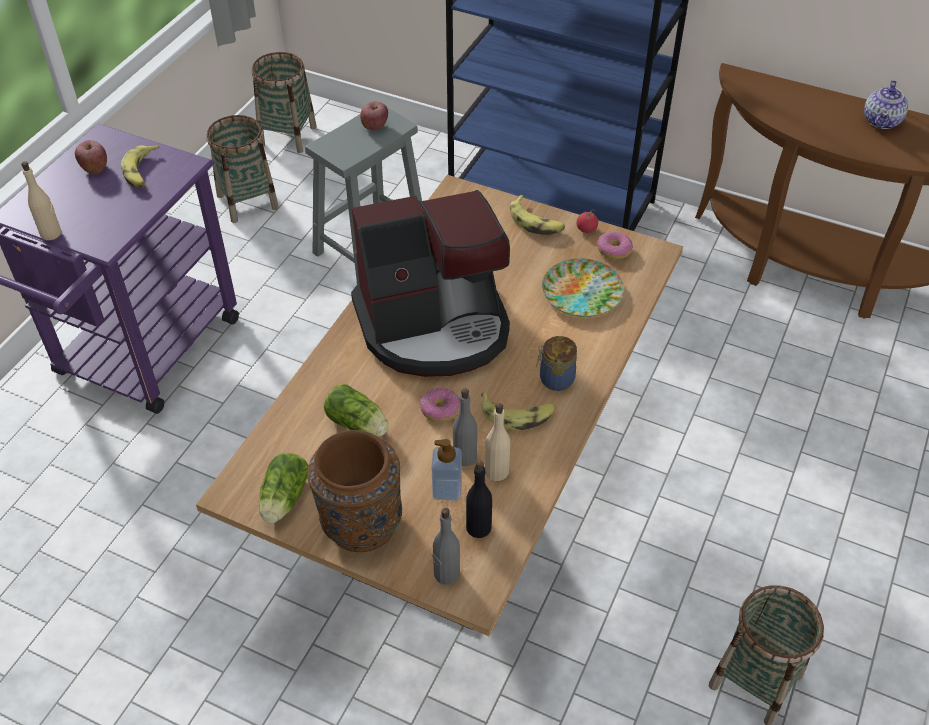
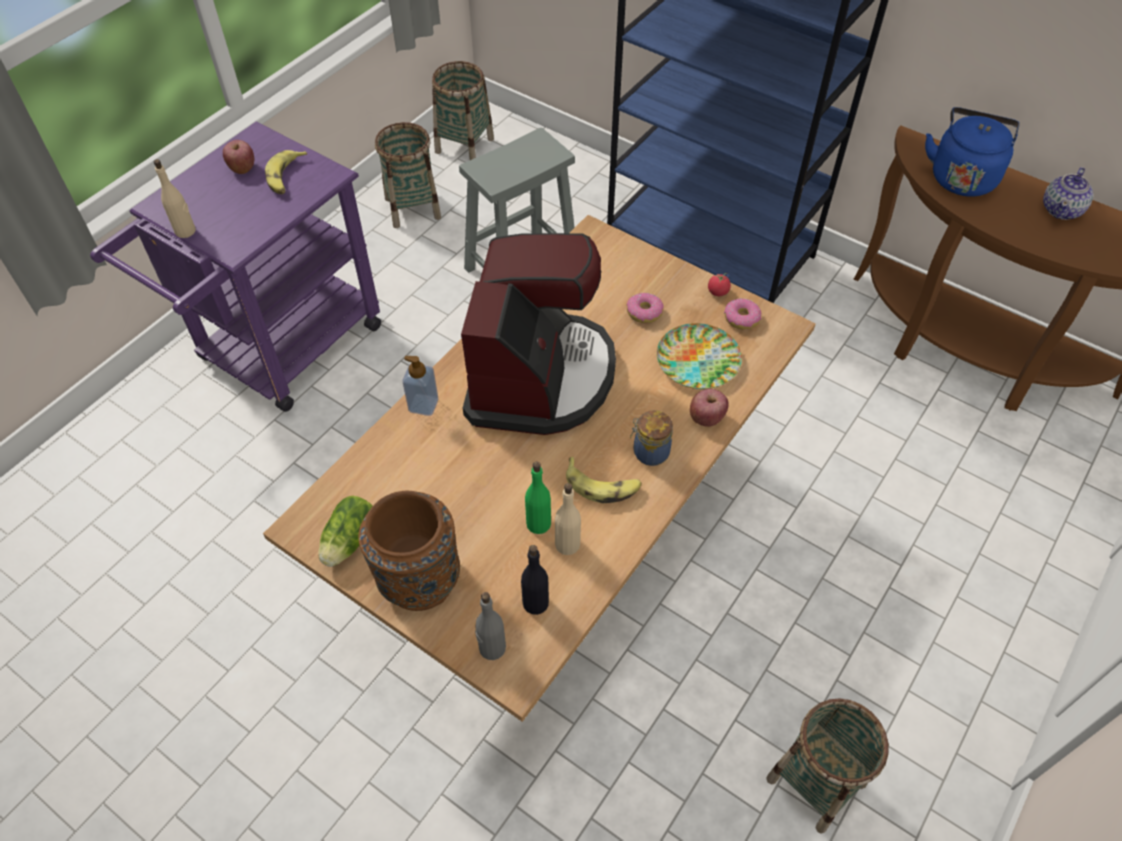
camera: 10 degrees right, 5 degrees up
(359, 425) = (440, 473): lettuce -> none
(374, 126) = (532, 152): apple -> apple (706, 418)
(435, 326) = (539, 377): coffee machine -> coffee machine turned 75 degrees counterclockwise
(440, 409) = (525, 468): donut -> donut (644, 312)
(447, 489) = (513, 556): soap dispenser -> soap dispenser (423, 405)
(464, 456) = (538, 523): grey bottle -> green bottle
(536, 222) = (667, 277): banana -> none
(787, 101) = (962, 176): none -> blue kettle

